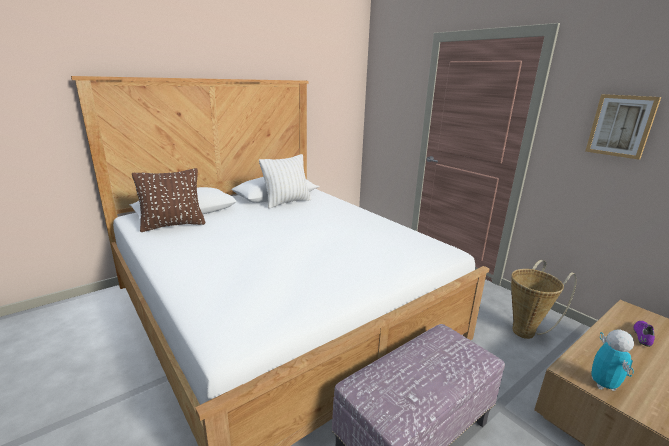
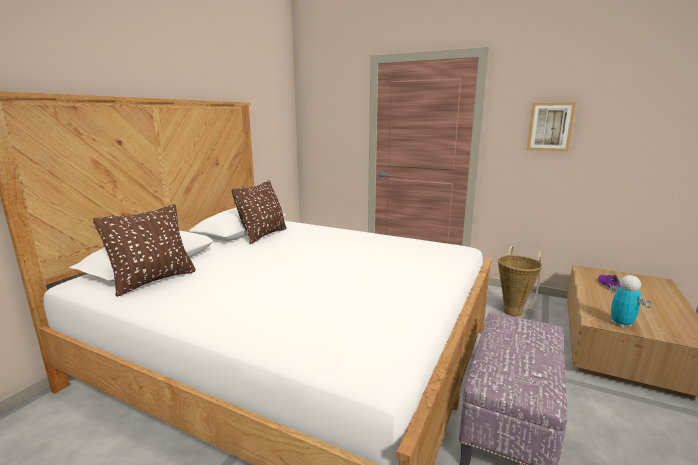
camera: 25 degrees left, 5 degrees down
(287, 202) = (263, 235): white pillow -> brown pillow

